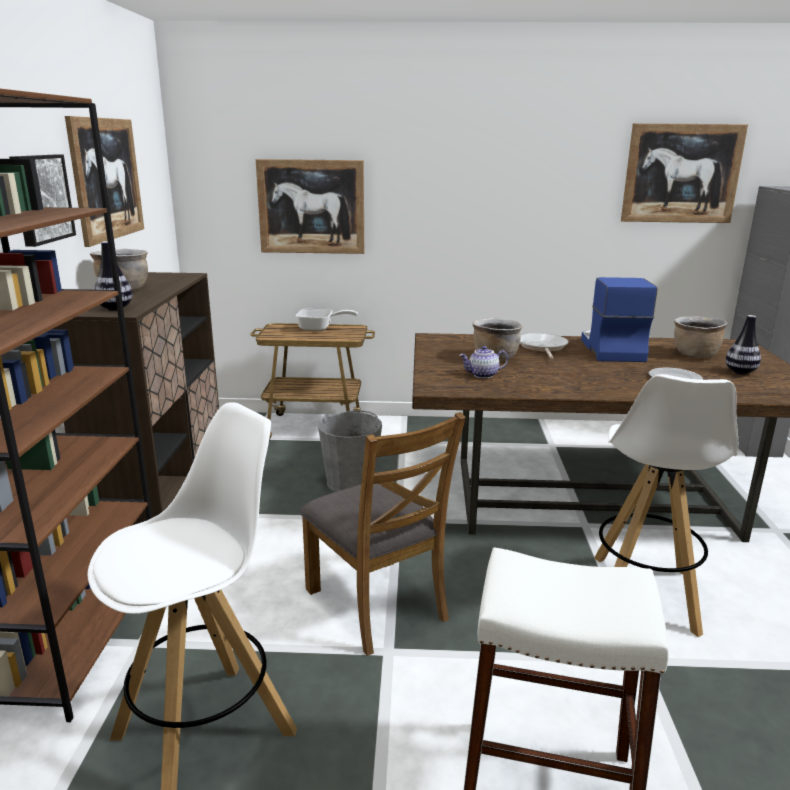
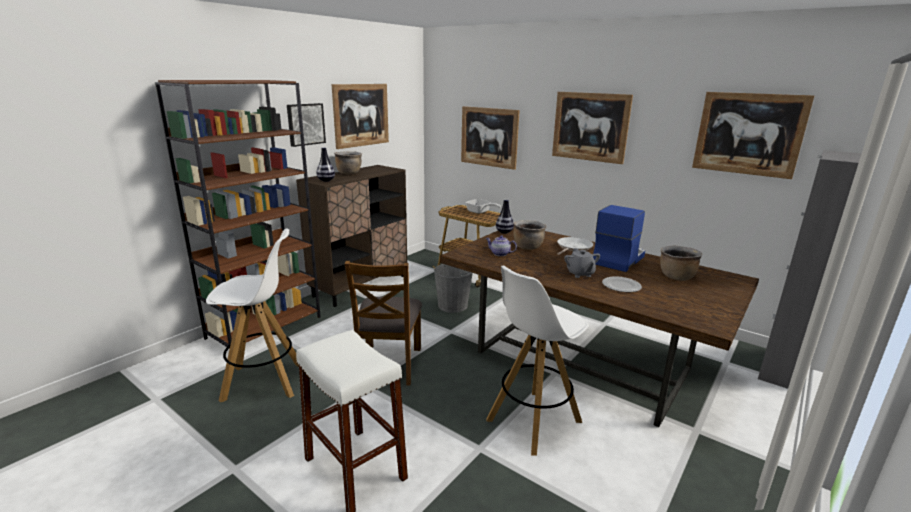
camera: 35 degrees right, 0 degrees up
(480, 179) = (590, 127): none -> picture
(612, 376) = (580, 274): none -> grey teapot
(740, 372) = (685, 295): vase -> vase (504, 232)

